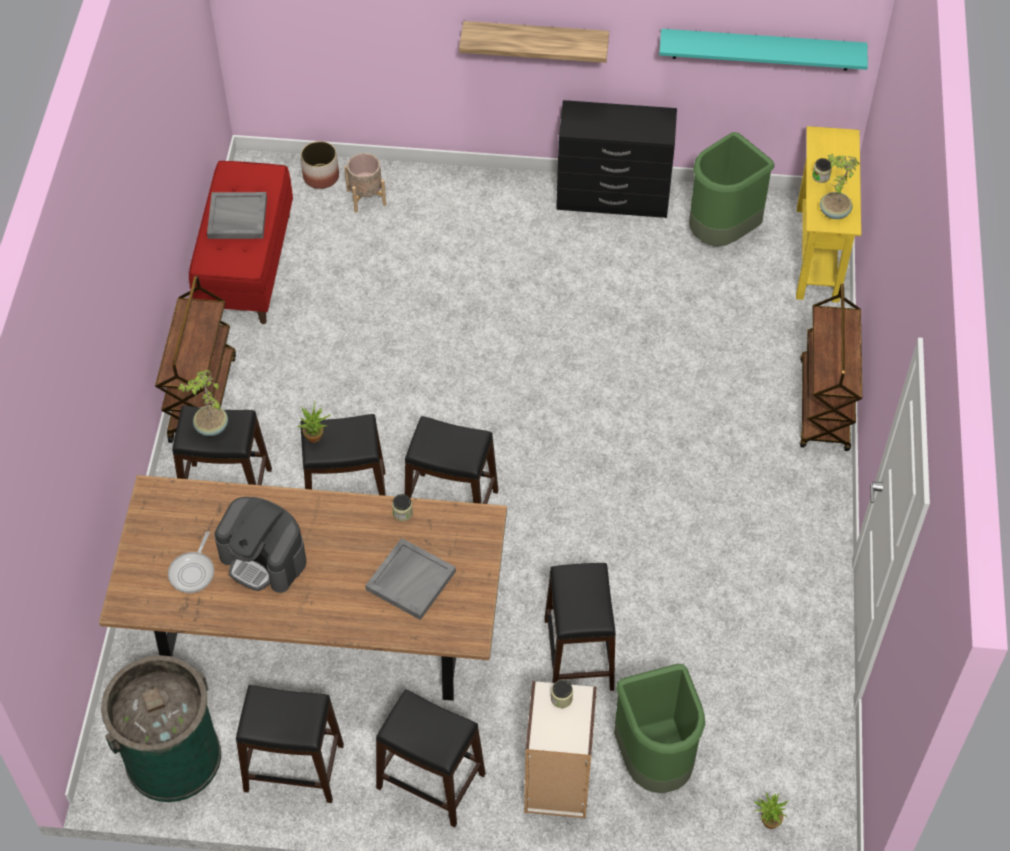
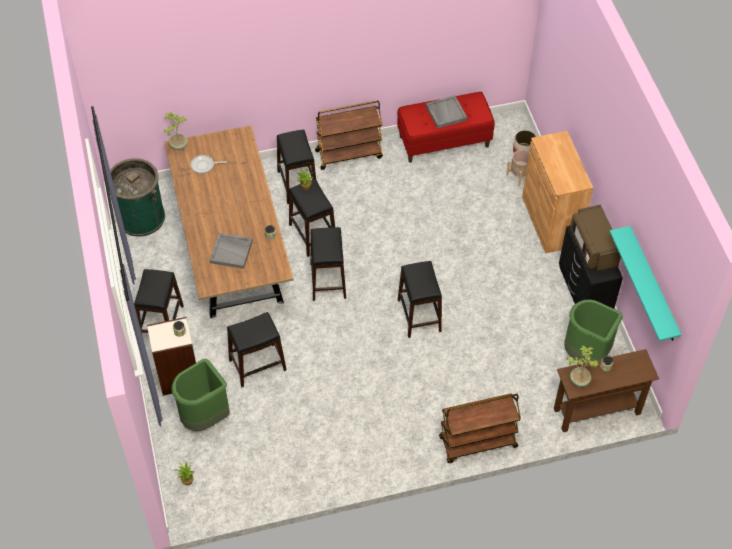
camera: 70 degrees right, 0 degrees up
(211, 427) = (294, 145): potted plant -> potted plant (178, 145)
(264, 559) = (221, 190): coffee machine -> none
(294, 768) = (150, 265): black stool -> black stool (419, 315)
(469, 191) = (550, 221): none -> brown cabinet
(535, 39) = (599, 175): shelf -> none
(611, 121) = (593, 248): none -> brown microwave
(817, 253) = (597, 411): yellow console table -> brown console table

